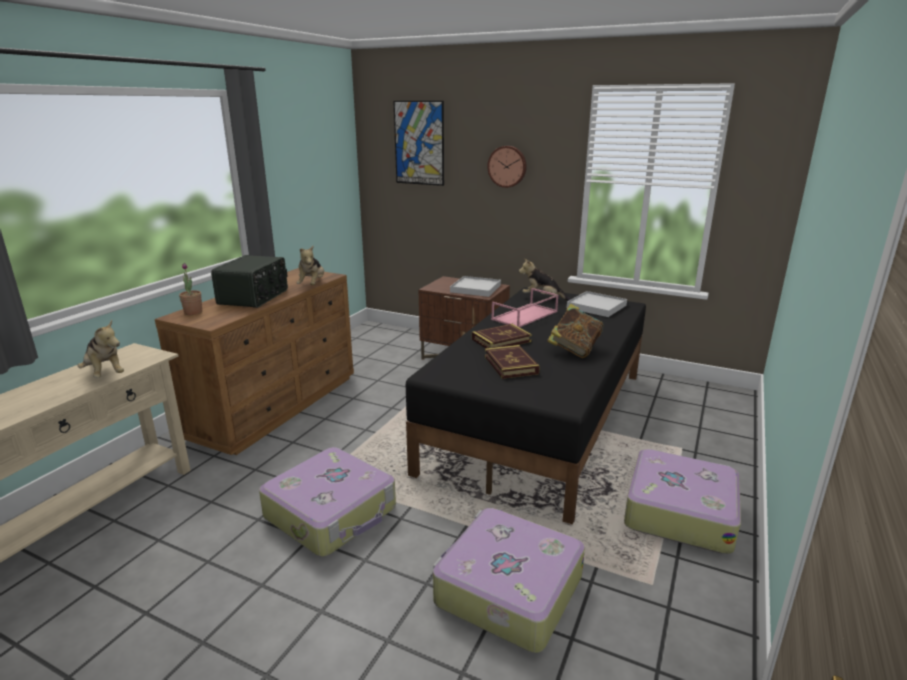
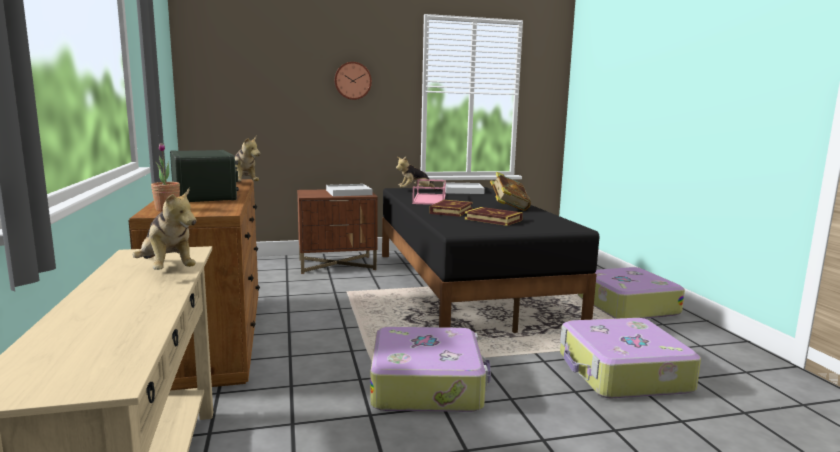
camera: 40 degrees left, 10 degrees down
(105, 374) = (167, 270): plush toy -> plush toy turned 45 degrees clockwise
(419, 143) = (256, 58): picture -> none

